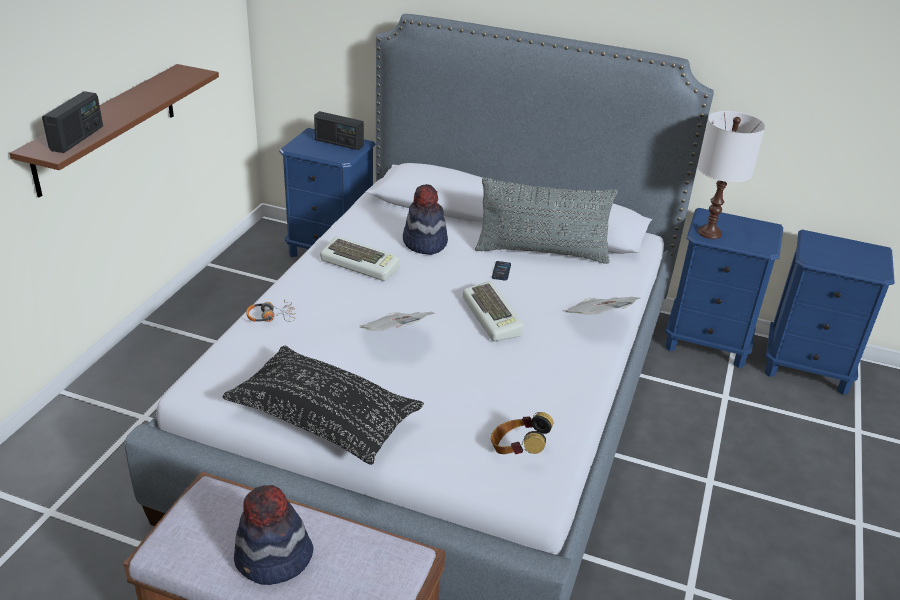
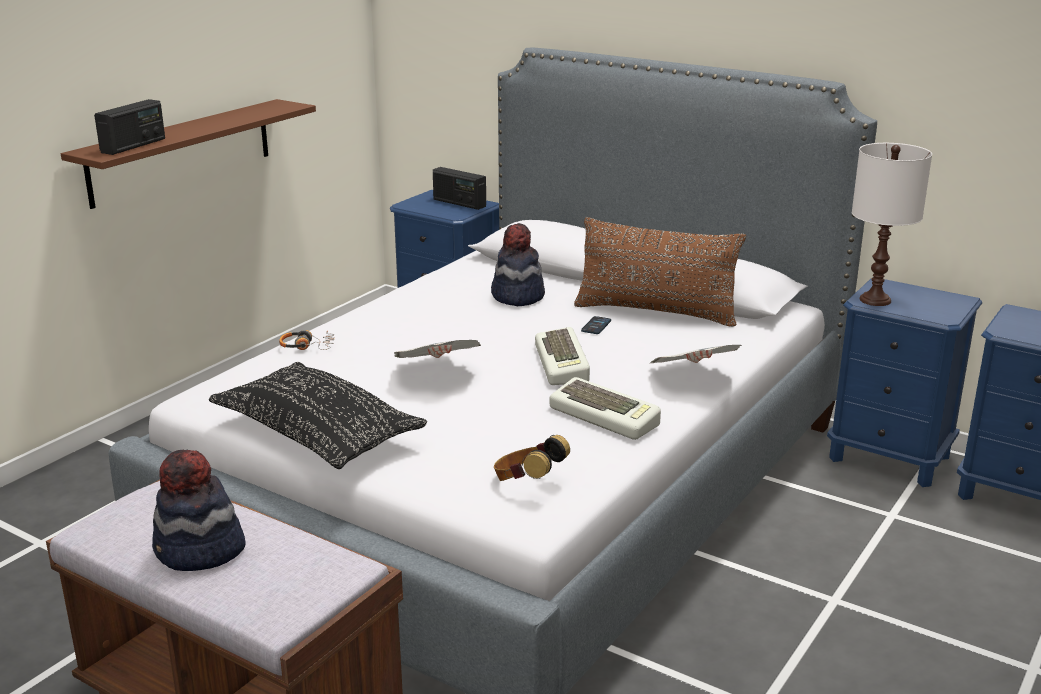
camera: 15 degrees right, 10 degrees down
(361, 264) = (433, 309): keyboard -> keyboard (606, 416)
(542, 252) = (655, 312): grey pillow -> brown pillow

